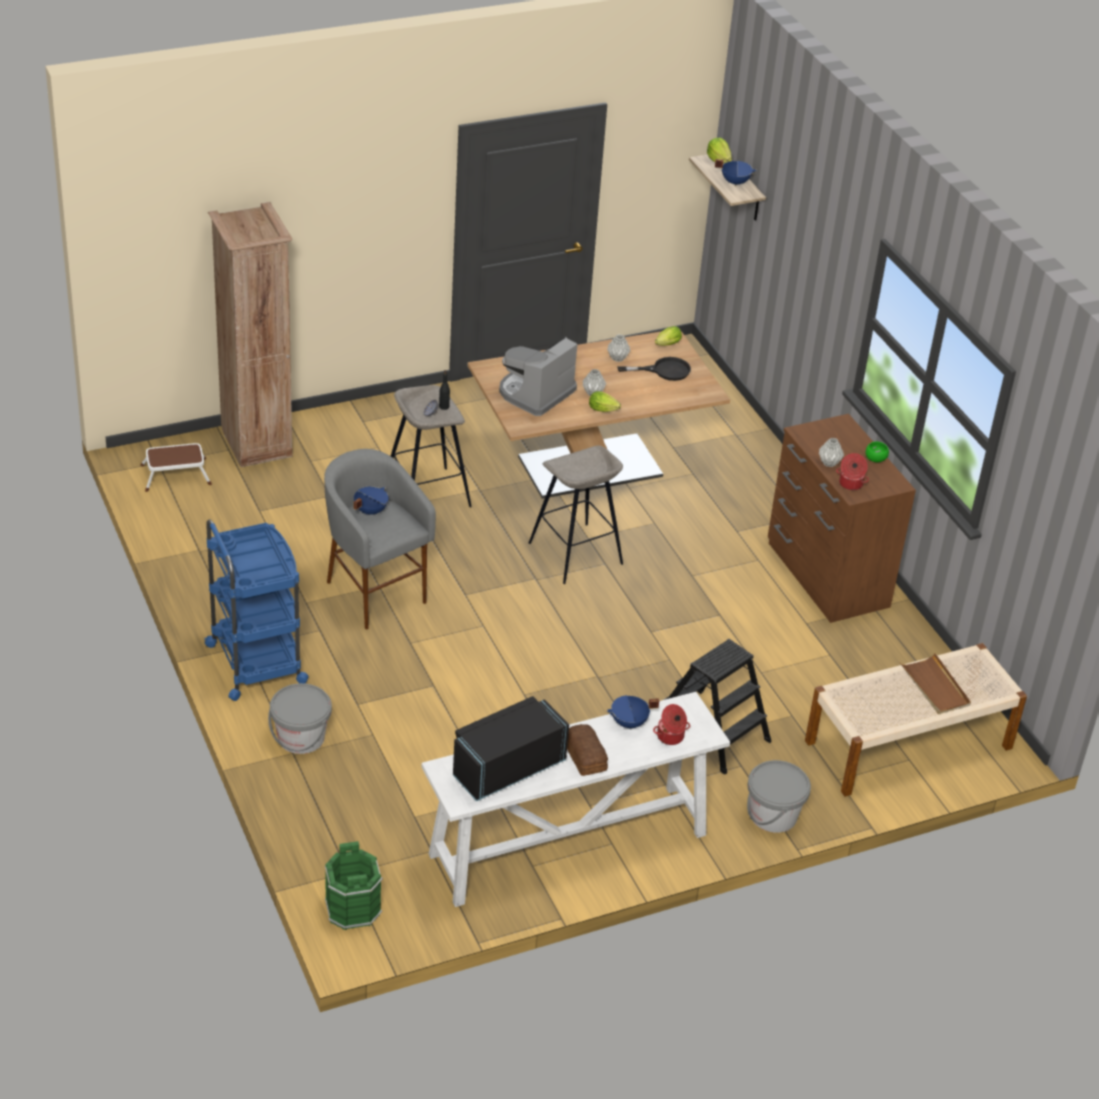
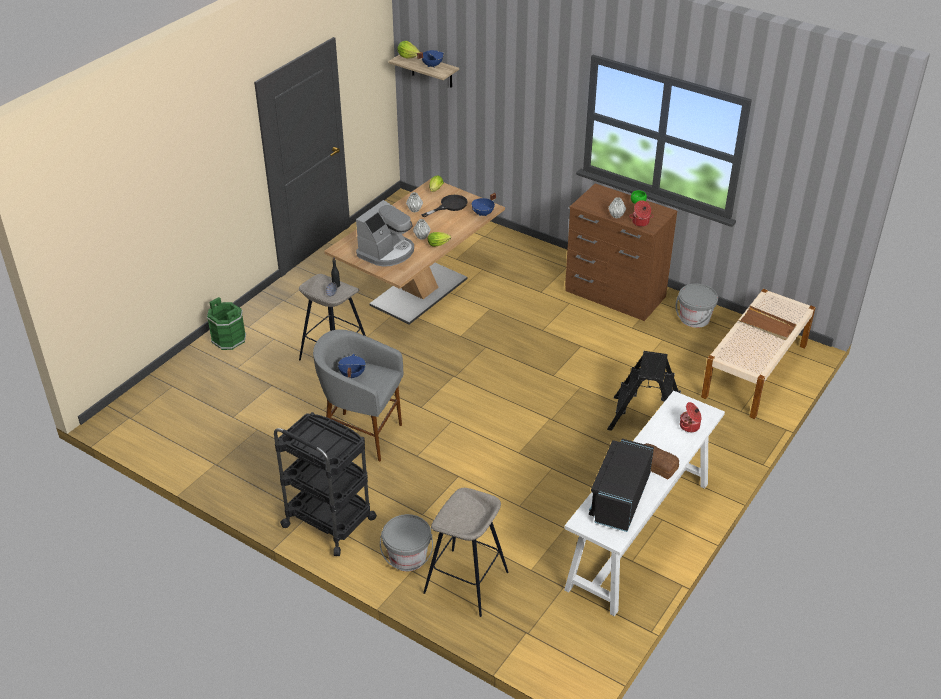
camera: 30 degrees left, 0 degrees up
(175, 474) = (149, 420): brown step ladder -> none
(257, 443) = (189, 372): brown cabinet -> none
(257, 663) = (329, 522): blue cart -> black cart
(353, 908) = (554, 656): green bucket -> green bucket (229, 339)
(535, 393) = (387, 252): coffee machine -> coffee machine turned 150 degrees counterclockwise
(575, 554) = (462, 349): grey stool -> grey stool (466, 583)
(629, 723) = (658, 430): blue cooking pot -> blue cooking pot (483, 214)
(773, 815) = (730, 451): grey bucket -> grey bucket (694, 318)

